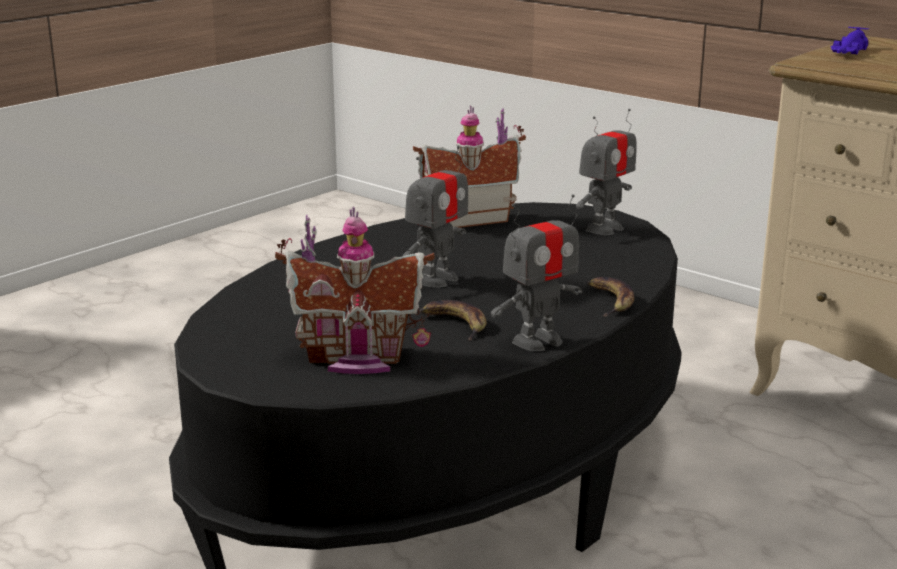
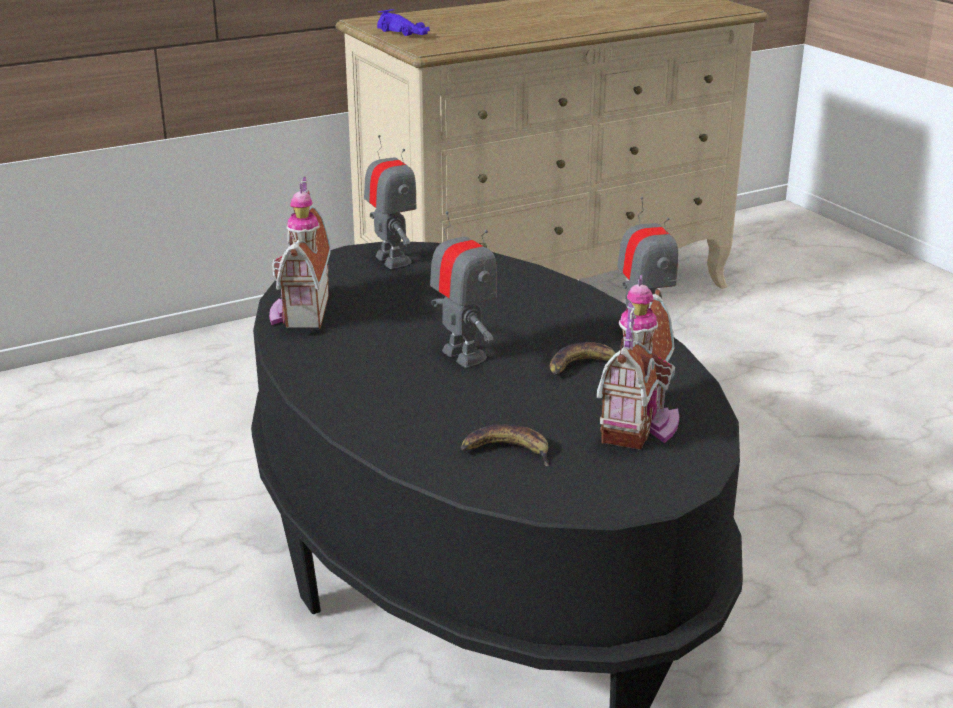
camera: 70 degrees left, 5 degrees up
(610, 301) = (571, 294): banana -> banana (506, 451)

